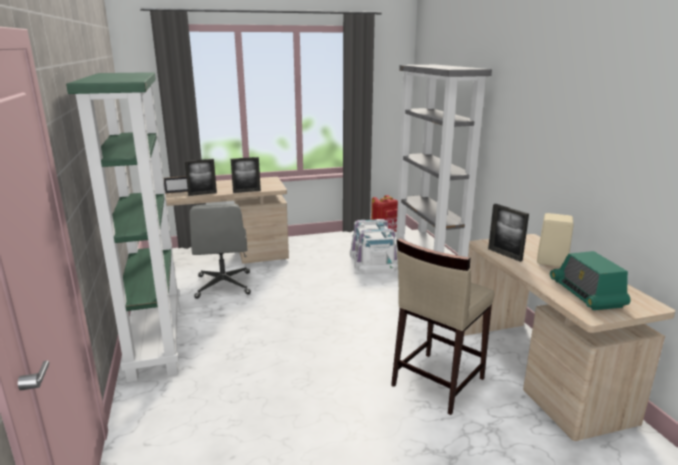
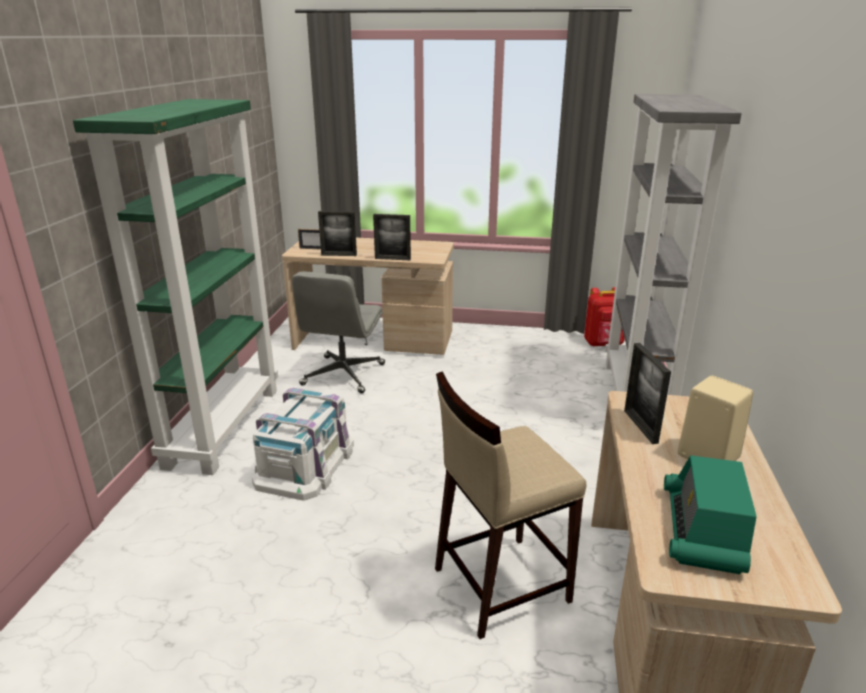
camera: 25 degrees right, 5 degrees up
(373, 260) = (555, 380): white storage box -> white storage box (306, 464)

